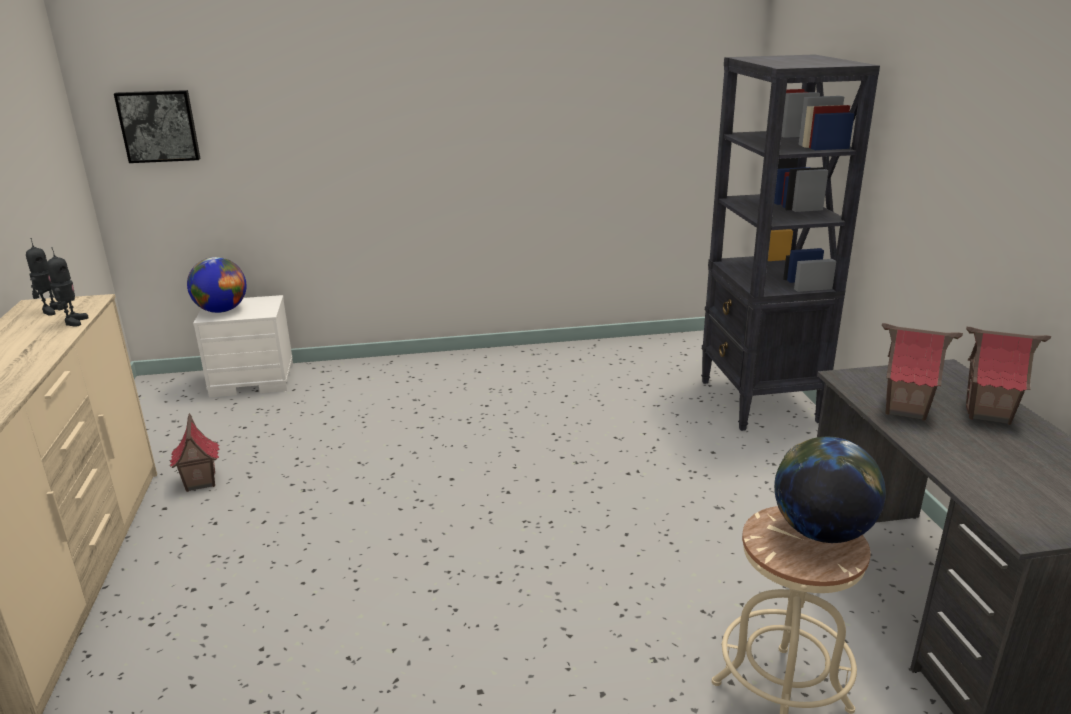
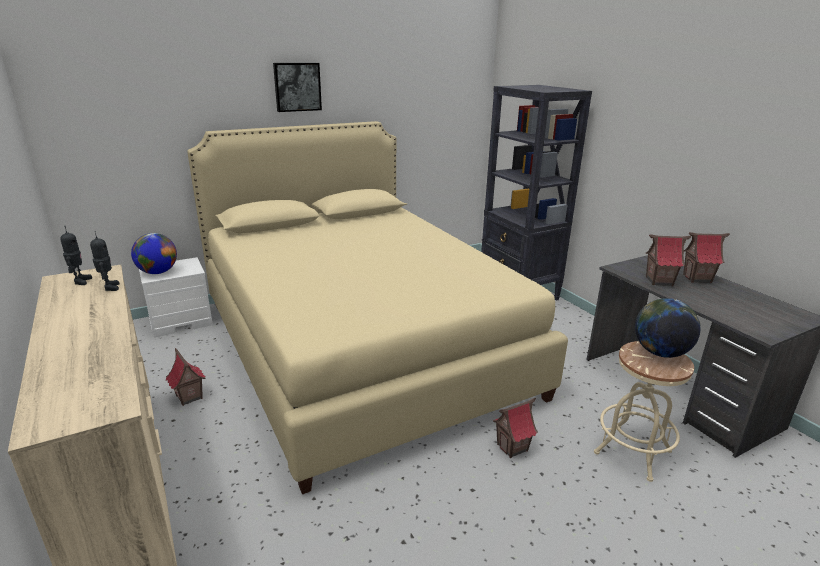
camera: 20 degrees left, 0 degrees up
(159, 126) = (98, 137): picture -> picture (297, 87)
(457, 450) = (359, 346): none -> beige bed
(583, 643) = (512, 448): none -> toy house

